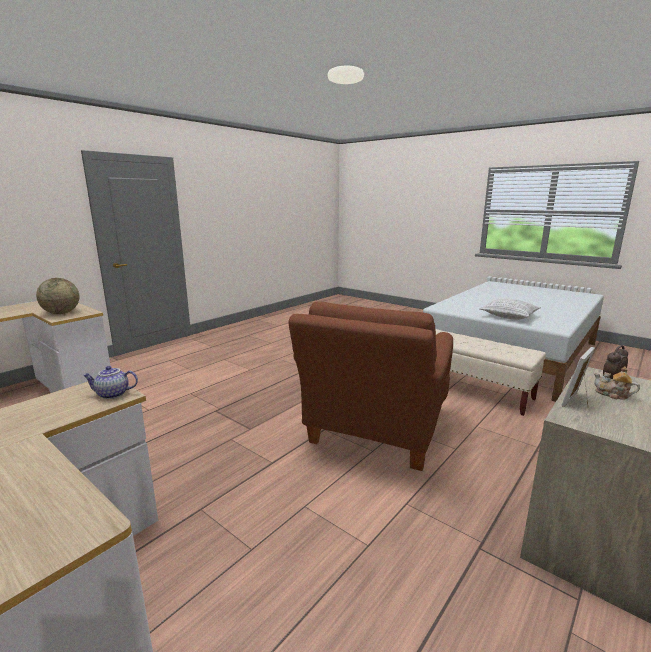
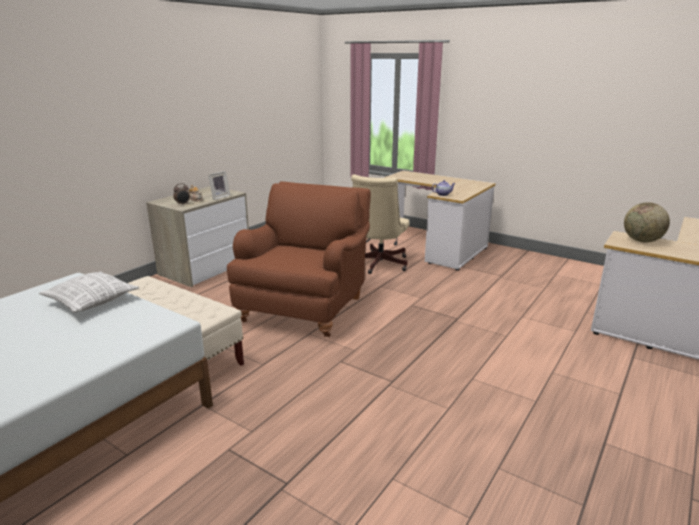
camera: 175 degrees right, 5 degrees up
(250, 524) = (378, 264): none -> beige office chair

